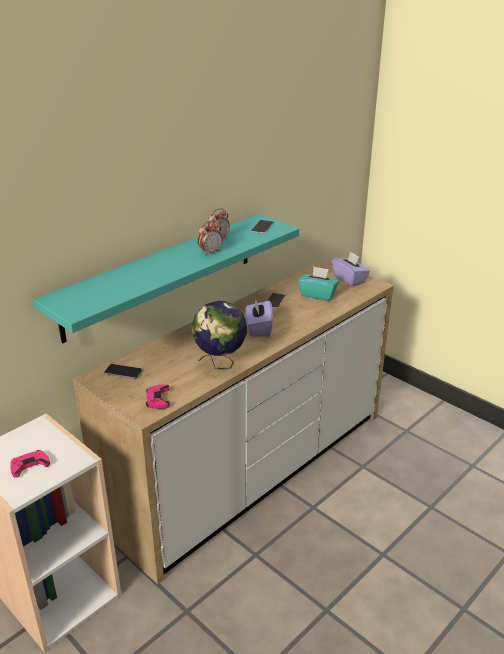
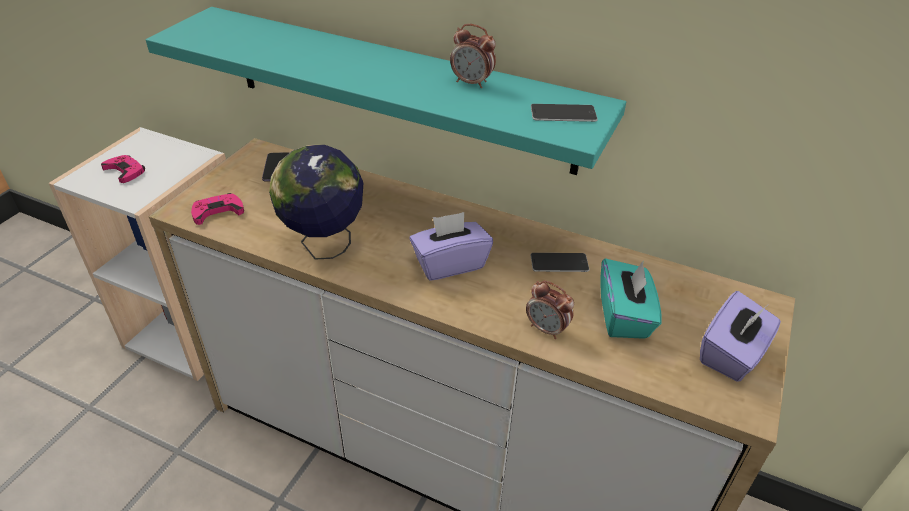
camera: 70 degrees right, 10 degrees up
(210, 252) = (413, 85): alarm clock -> alarm clock (546, 329)

